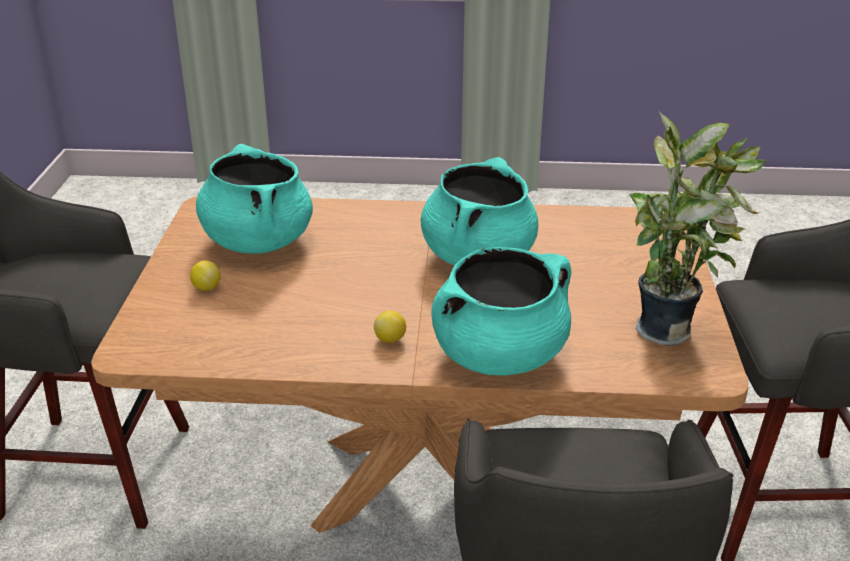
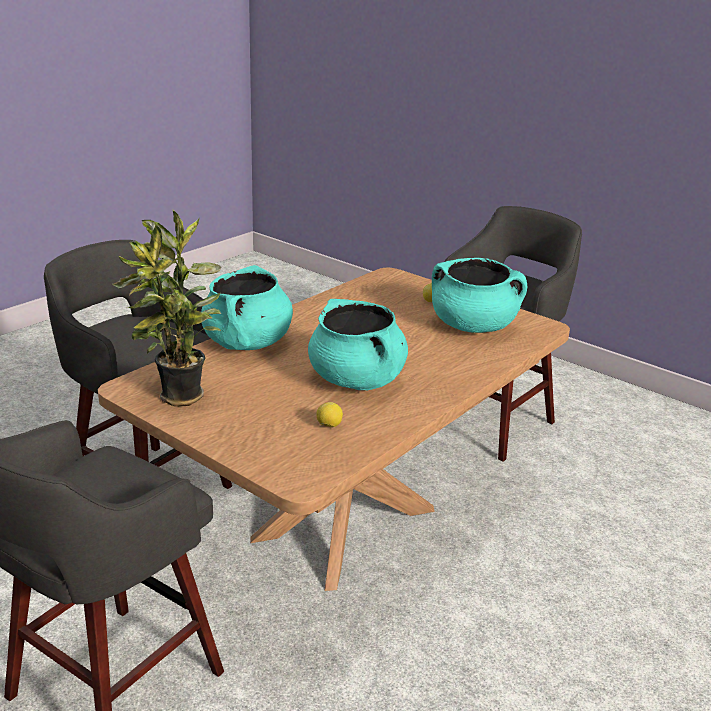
camera: 125 degrees right, 5 degrees down
(390, 339) = (308, 324): lemon -> lemon (329, 426)

